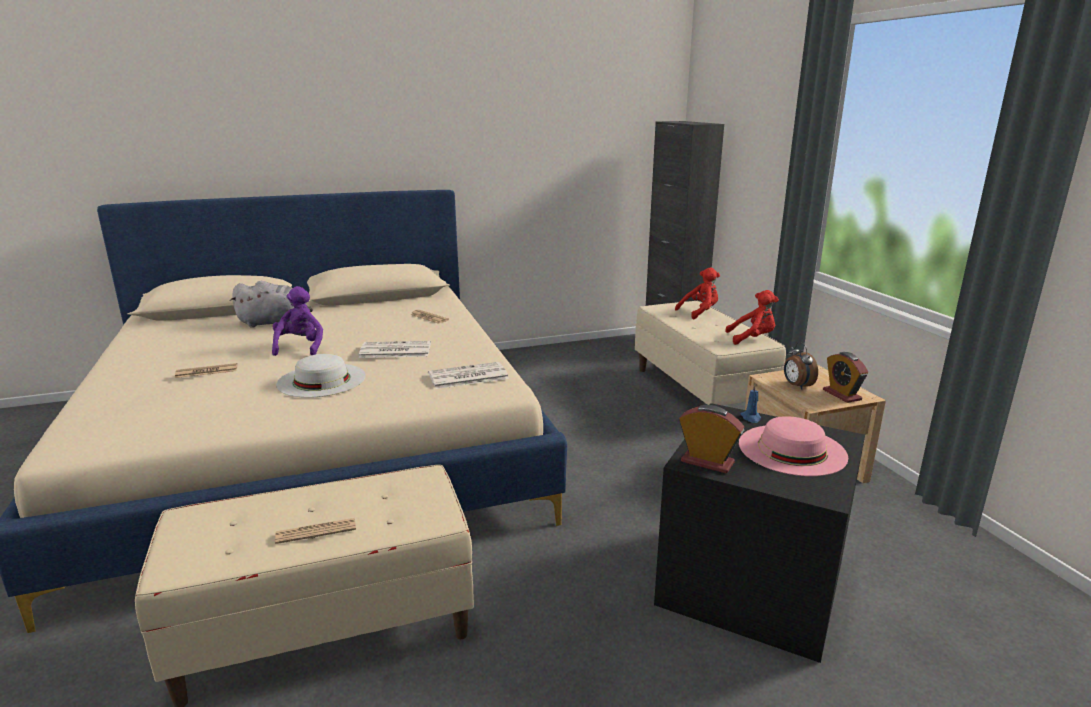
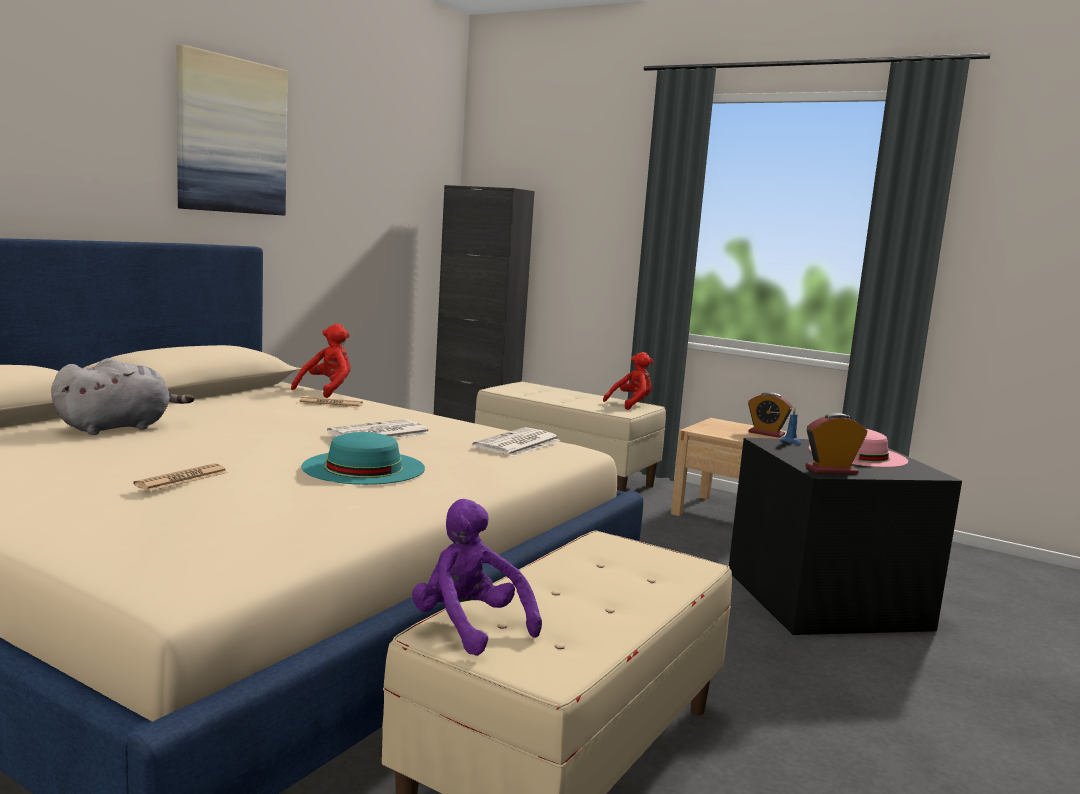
camera: 40 degrees left, 10 degrees down
(300, 347) = (245, 443): purple plush toy -> purple plush toy (469, 627)
(316, 531) = (612, 603): newspaper -> none
(321, 380) = (363, 467): white hat -> turquoise hat
(437, 107) = (231, 136): none -> picture
(700, 312) = (545, 390): red plush toy -> red plush toy (327, 390)
(796, 386) = (727, 432): alarm clock -> none

